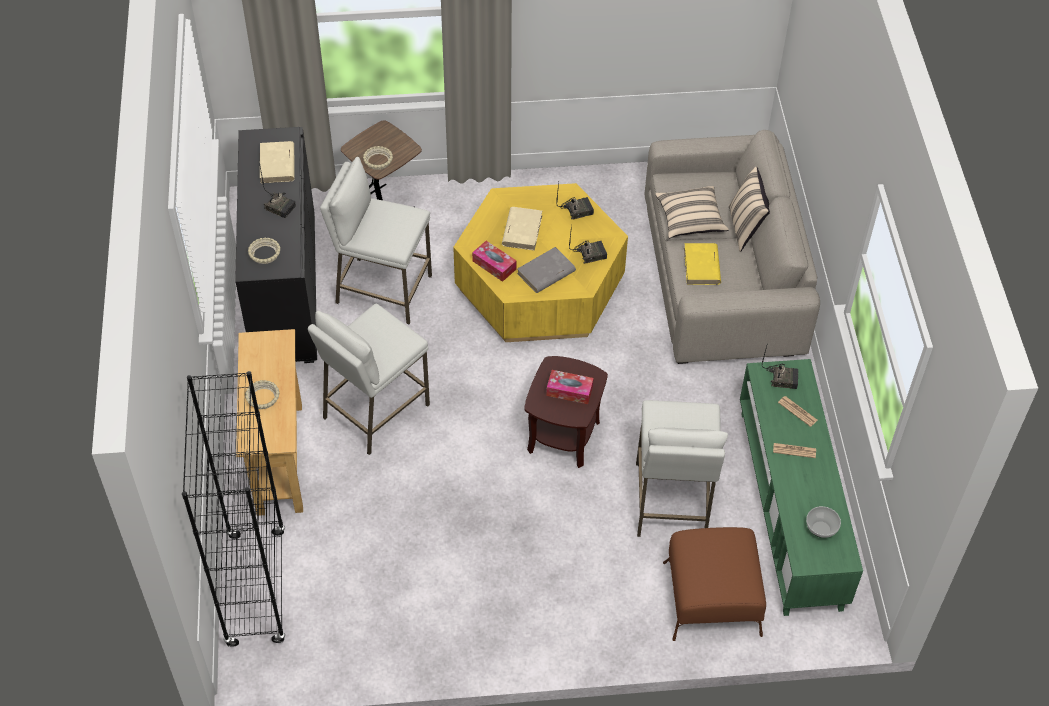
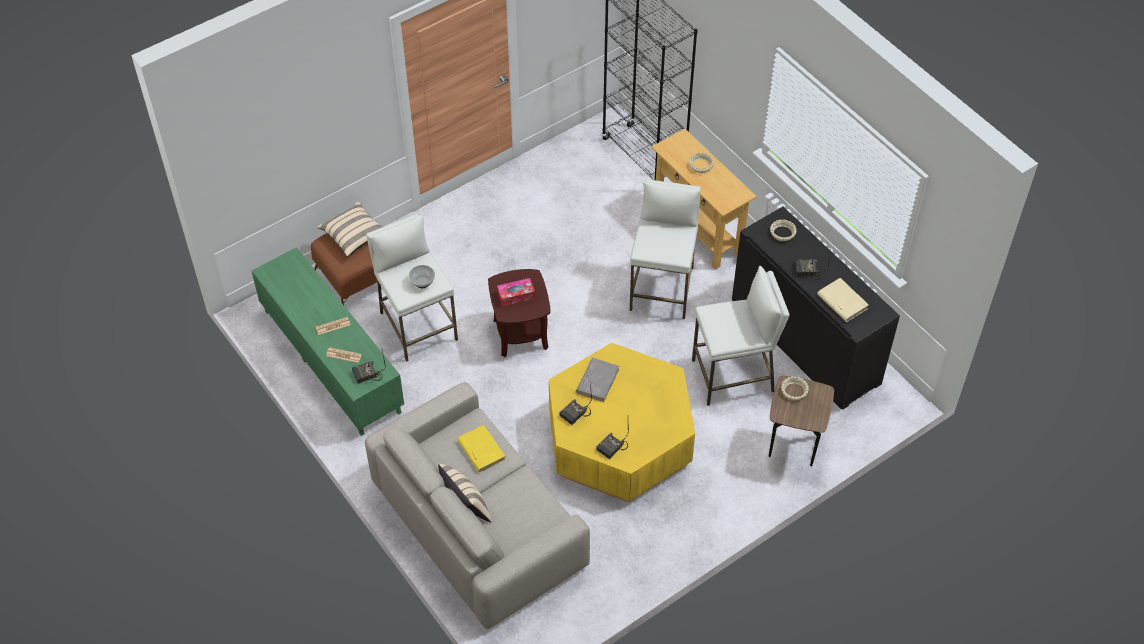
camera: 150 degrees right, 0 degrees up
(494, 265) = (641, 368): tissue box -> none
(522, 230) = (642, 408): beige book -> none
(690, 220) = (515, 489): beige pillow -> beige pillow (354, 235)
(821, 529) = (290, 283): bowl -> bowl (422, 283)

